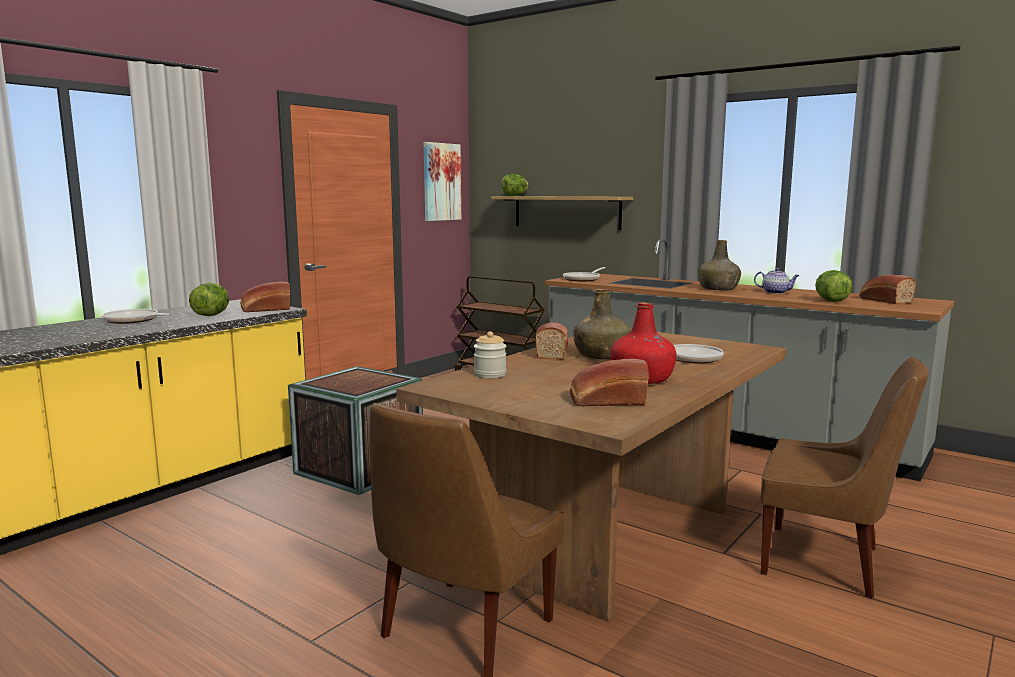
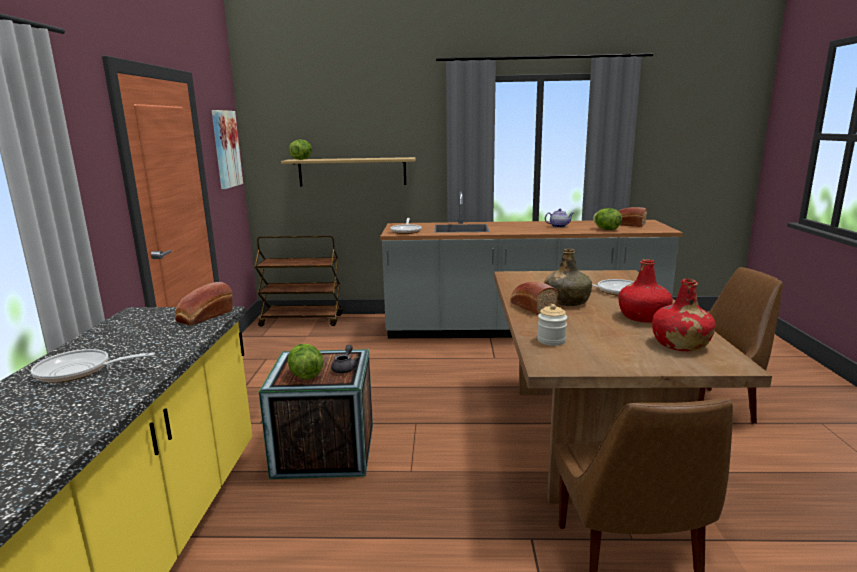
camera: 35 degrees left, 5 degrees up
(212, 315) = (162, 338): lettuce -> lettuce (305, 375)
(374, 385) = (345, 368): none -> grey teapot
(606, 401) = (680, 344): bread -> red bottle
(718, 289) = (519, 228): green bottle -> none

